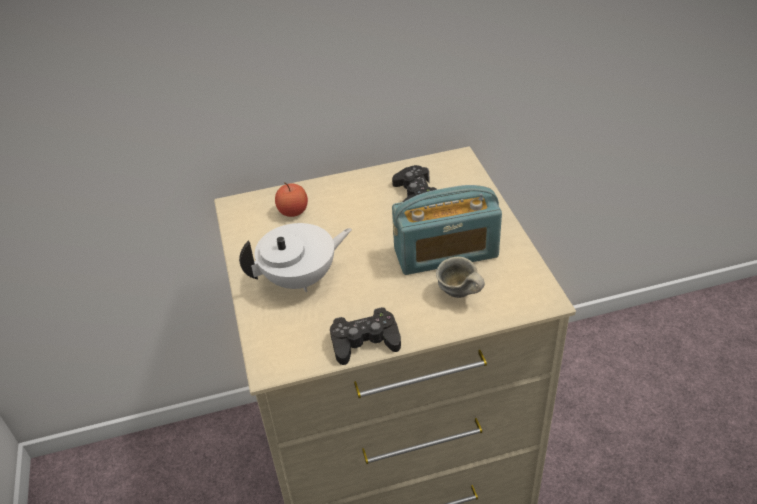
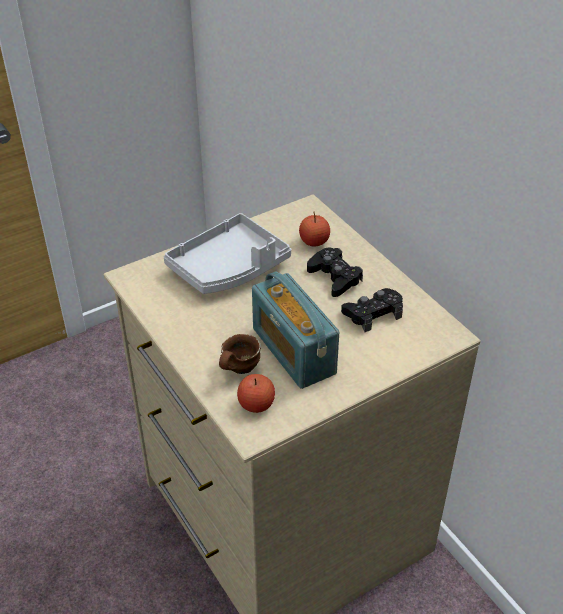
camera: 70 degrees right, 0 degrees up
(301, 279) = (229, 268): white teapot -> grey tray
(365, 341) = (166, 321): black game controller -> black game controller (334, 277)
(458, 296) = (238, 369): grey mug -> brown mug
(509, 290) = (256, 404): none -> apple

